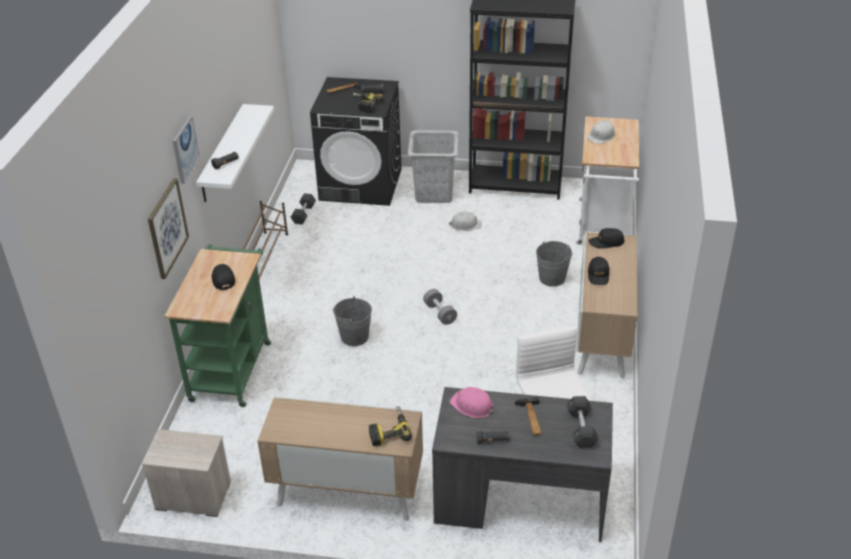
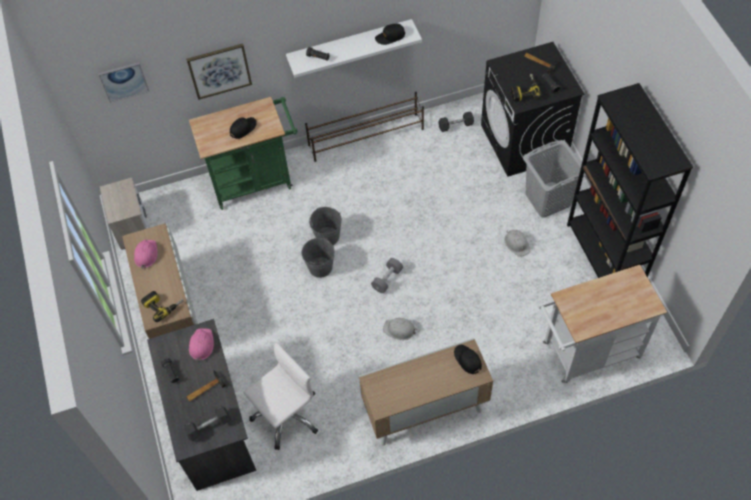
camera: 65 degrees right, 20 degrees up
(184, 149) = (272, 29): picture -> picture (124, 81)
(304, 426) = (146, 254): none -> pink hard hat
(552, 278) = (482, 341): grey bucket -> grey bucket (320, 267)
(598, 275) = (415, 371): black cap -> black cap (390, 37)
(601, 136) = (610, 291): white hard hat -> white hard hat (399, 329)

